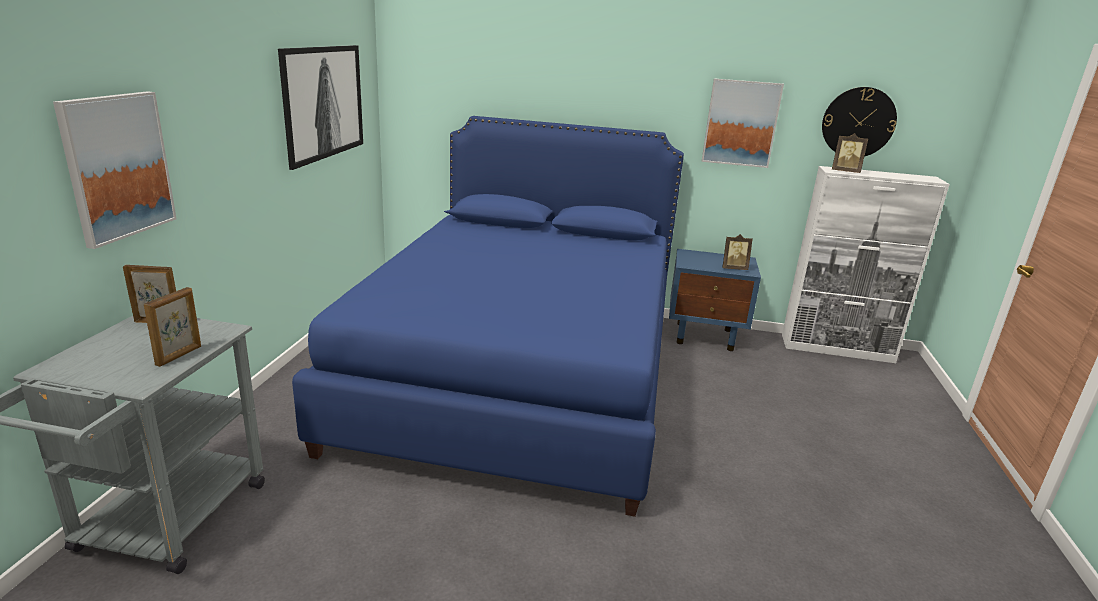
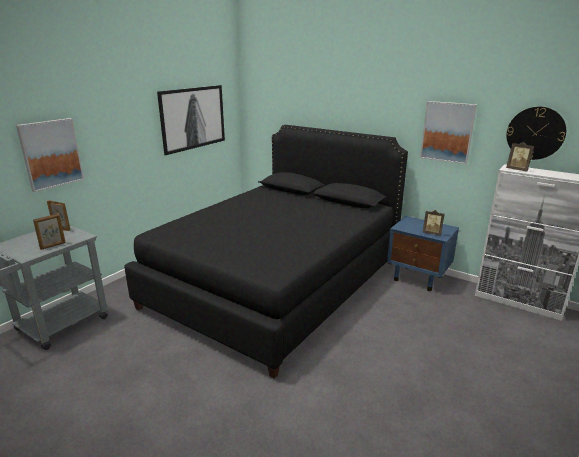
camera: 25 degrees right, 0 degrees up
(520, 373) = (276, 283): blue bed -> black bed

